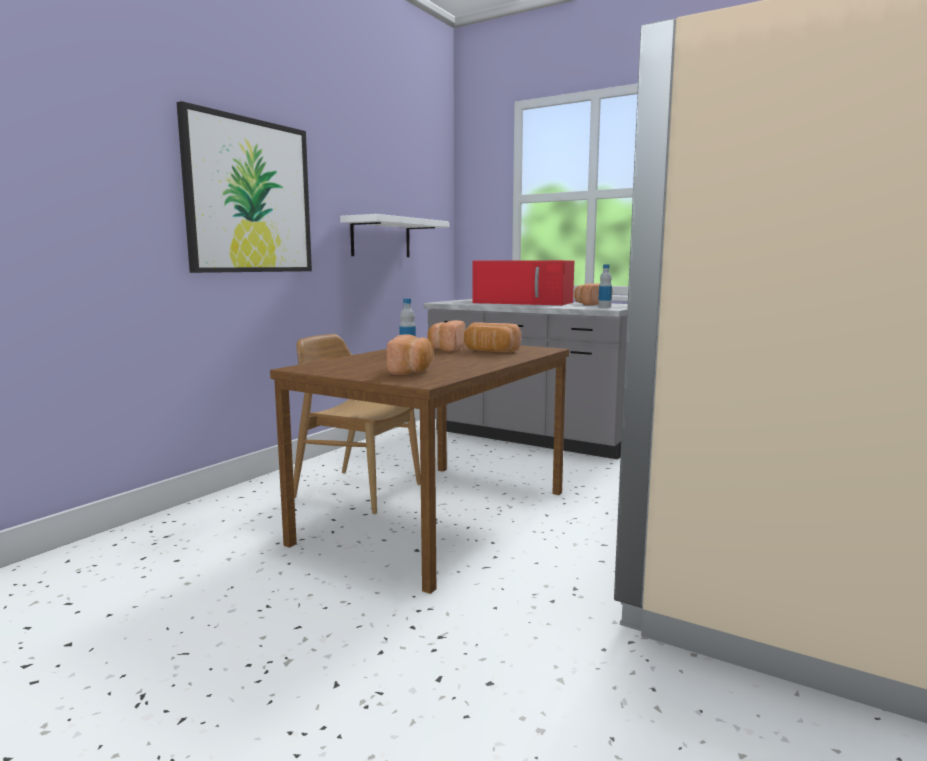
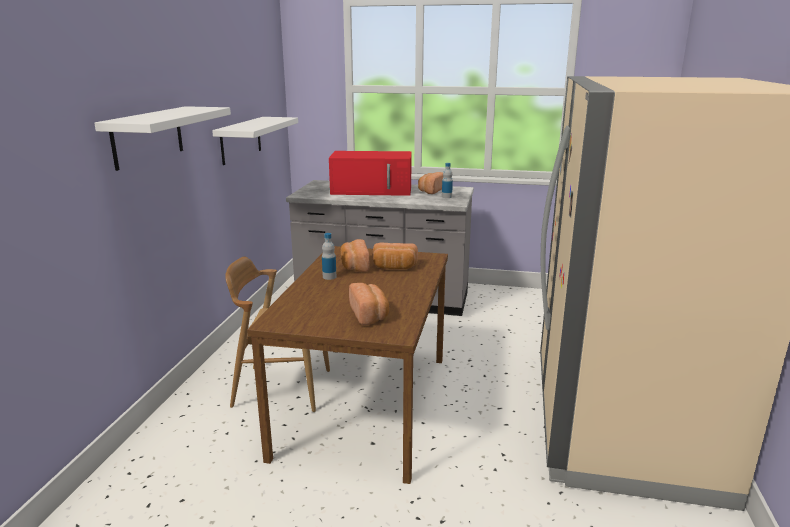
camera: 20 degrees left, 10 degrees up
(249, 196) = (148, 136): picture -> white shelf

